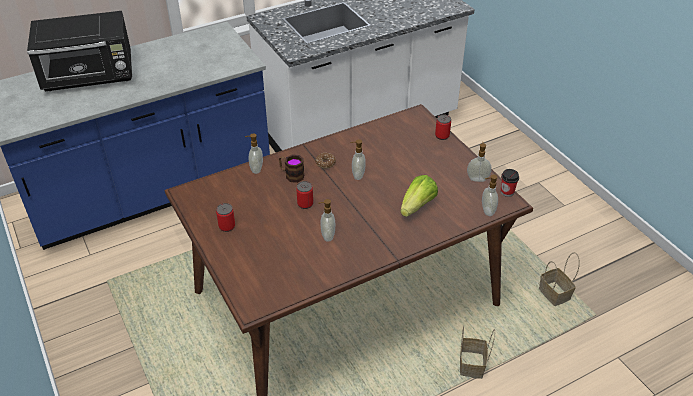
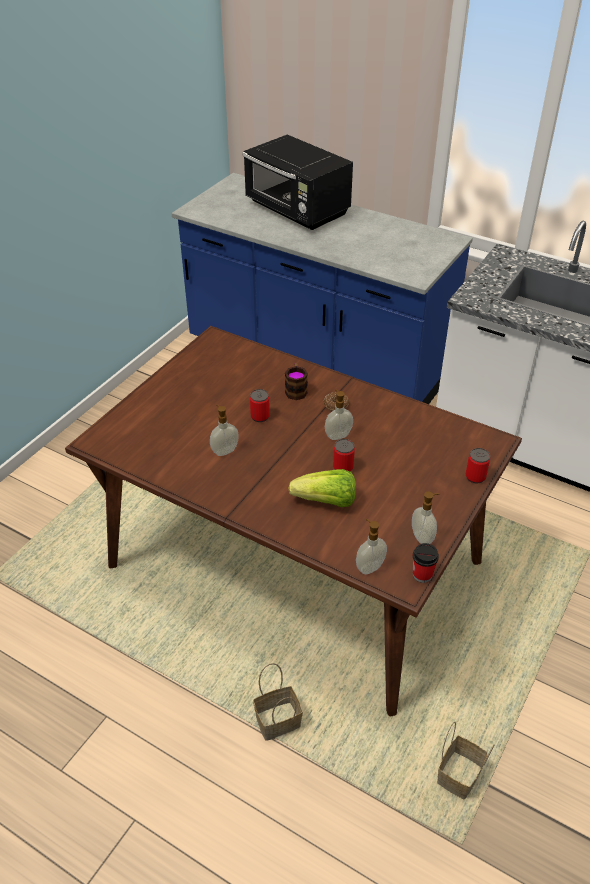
camera: 60 degrees right, 0 degrees up
(227, 226) = (188, 381): can -> can (343, 467)
(256, 169) = (284, 364): soap dispenser -> none

